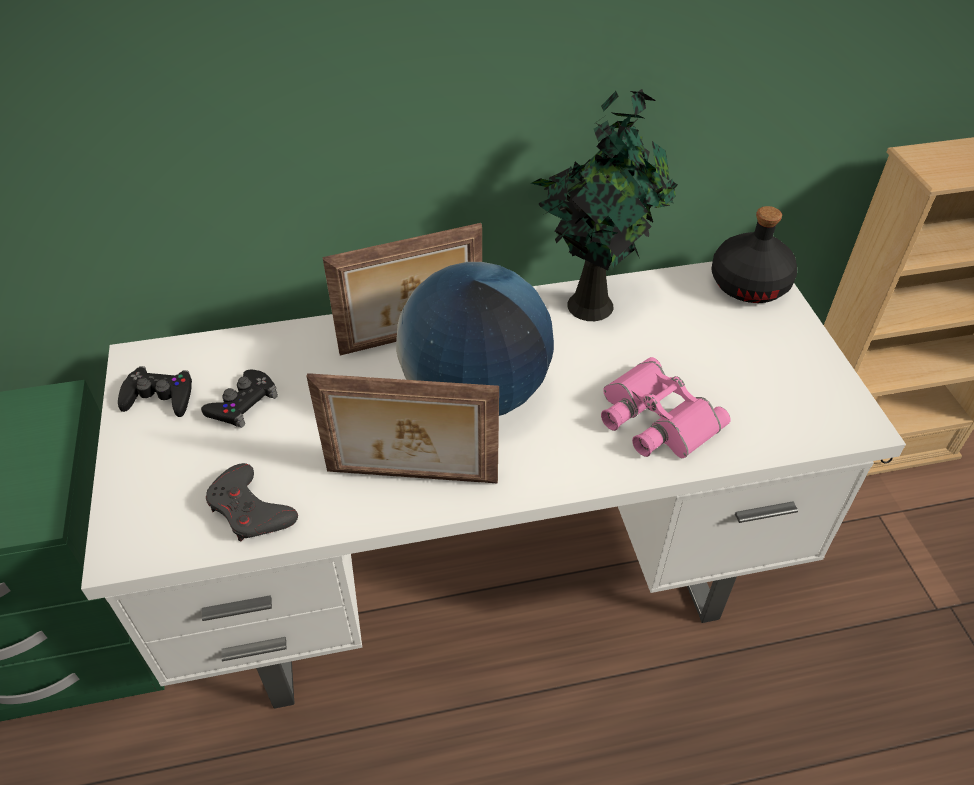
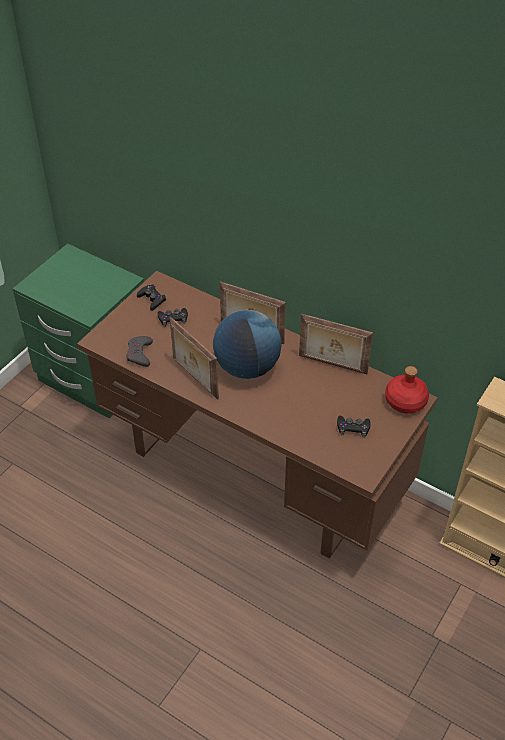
camera: 45 degrees right, 0 degrees up
(488, 584) = (254, 472): white desk -> brown desk
(592, 303) = (332, 365): potted plant -> picture frame
(654, 418) = (295, 418): pink binoculars -> none
(746, 370) = (353, 428): none -> black game controller
(749, 283) = (405, 401): black bottle -> red bottle

